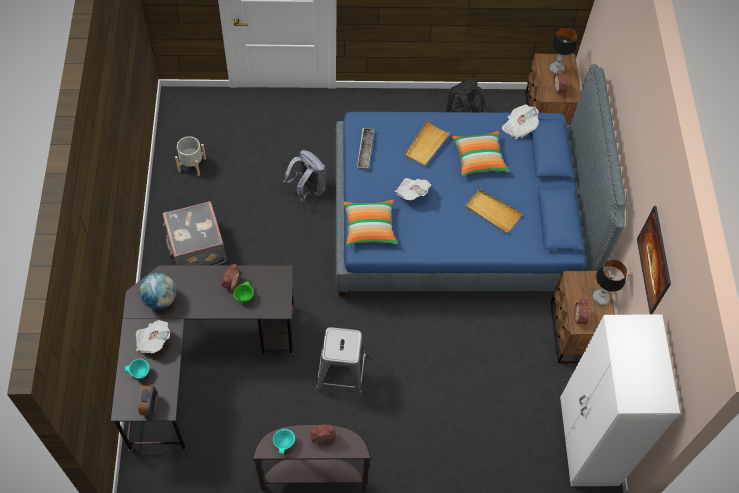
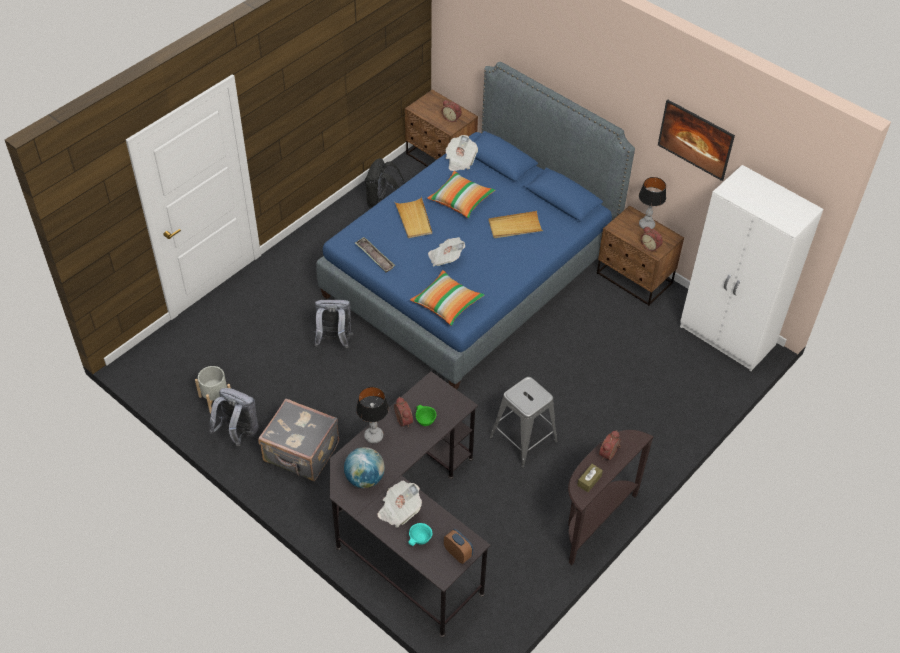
camera: 45 degrees left, 10 degrees down
(178, 199) = (238, 432): none -> grey backpack
(284, 443) = (589, 480): turquoise bowl -> brown tissue box
(556, 69) = (433, 107): table lamp -> table lamp (373, 436)

